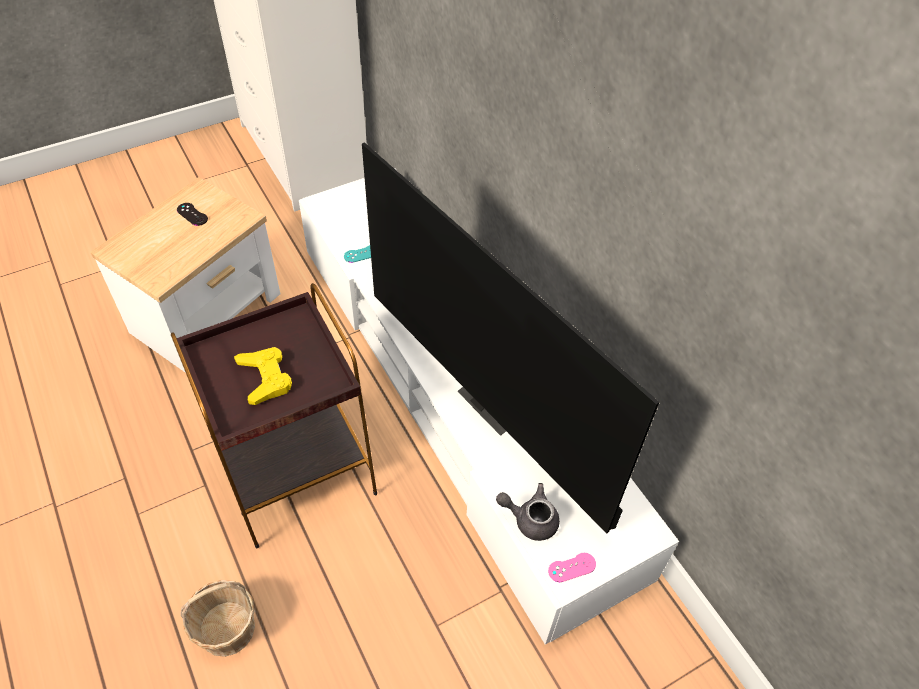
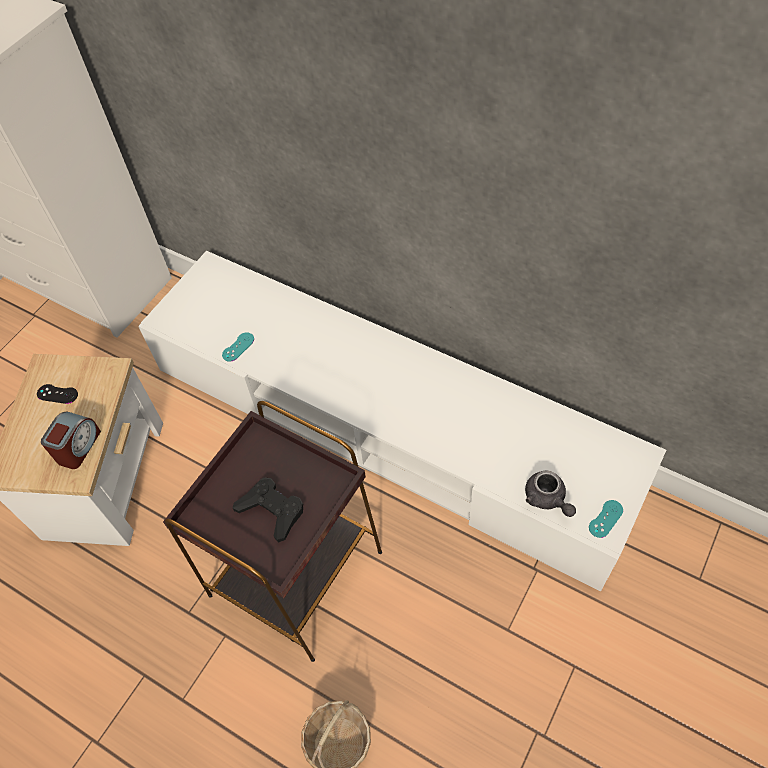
camera: 25 degrees left, 5 degrees up
(176, 260) = (78, 447): none -> alarm clock
(265, 378) = (272, 510): yellow game controller -> black game controller
(496, 402) = (450, 417): television -> none
(530, 519) = (547, 499): grey teapot -> grey teapot turned 105 degrees counterclockwise
(572, 567) = (605, 519): pink game controller -> turquoise game controller

